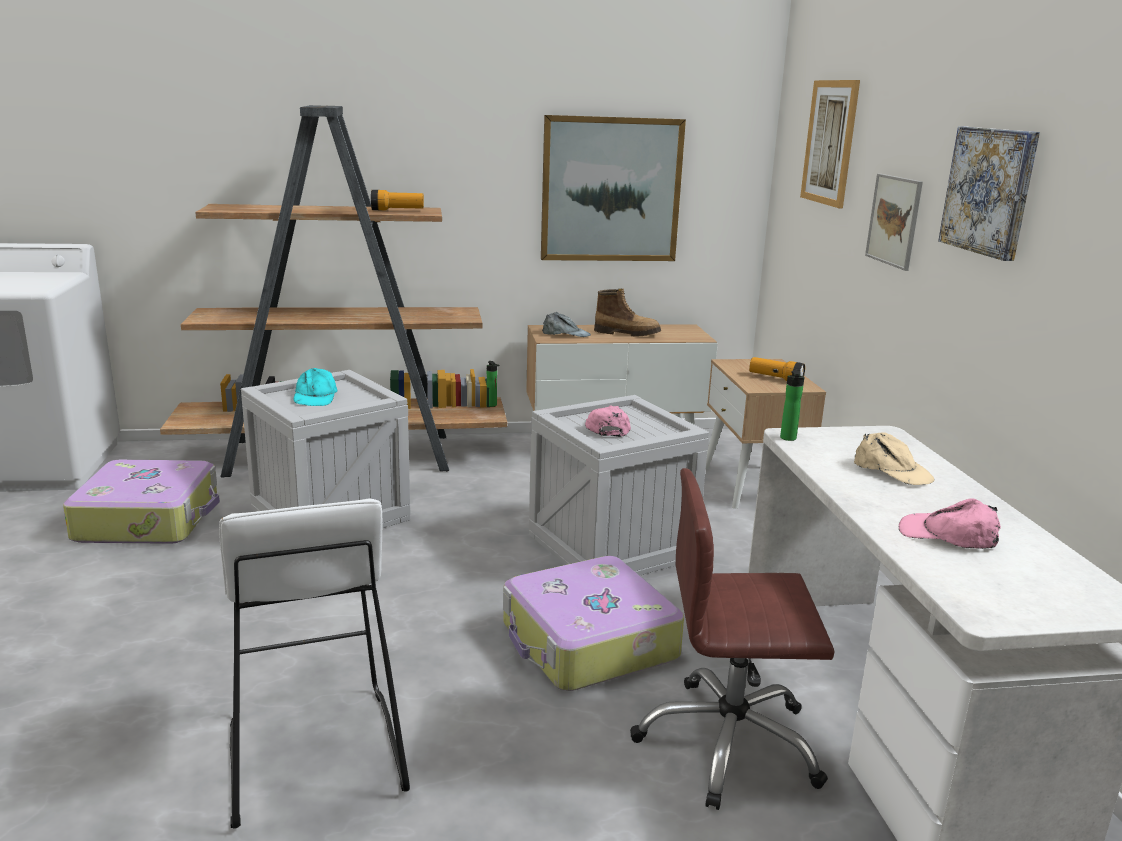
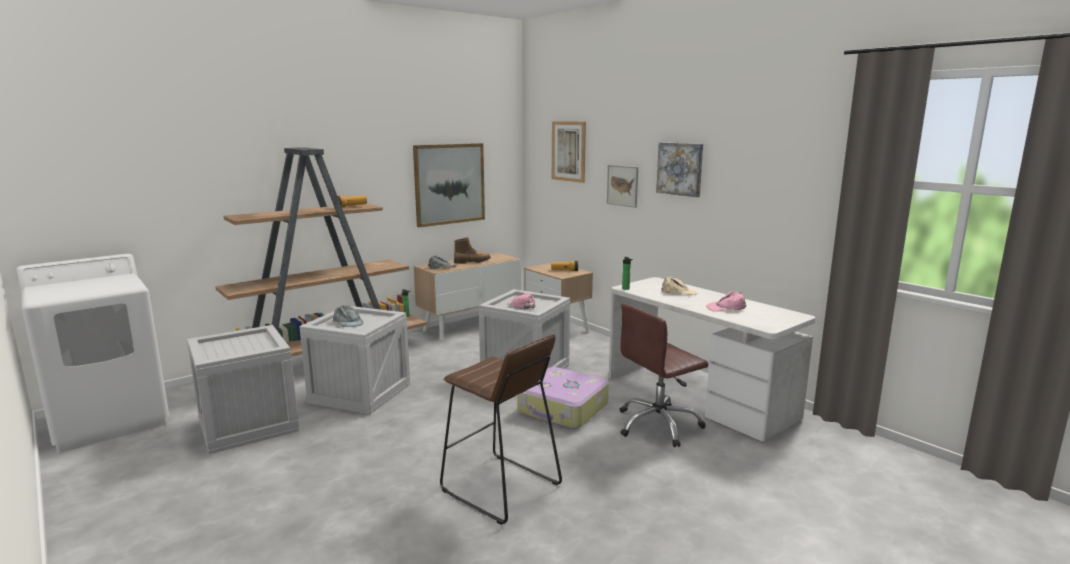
camera: 30 degrees left, 5 degrees down
(149, 519) = (247, 425): suitcase -> crate
(313, 756) = (500, 488): white stool -> brown stool
(315, 397) = (348, 322): turquoise cap -> grey cap

